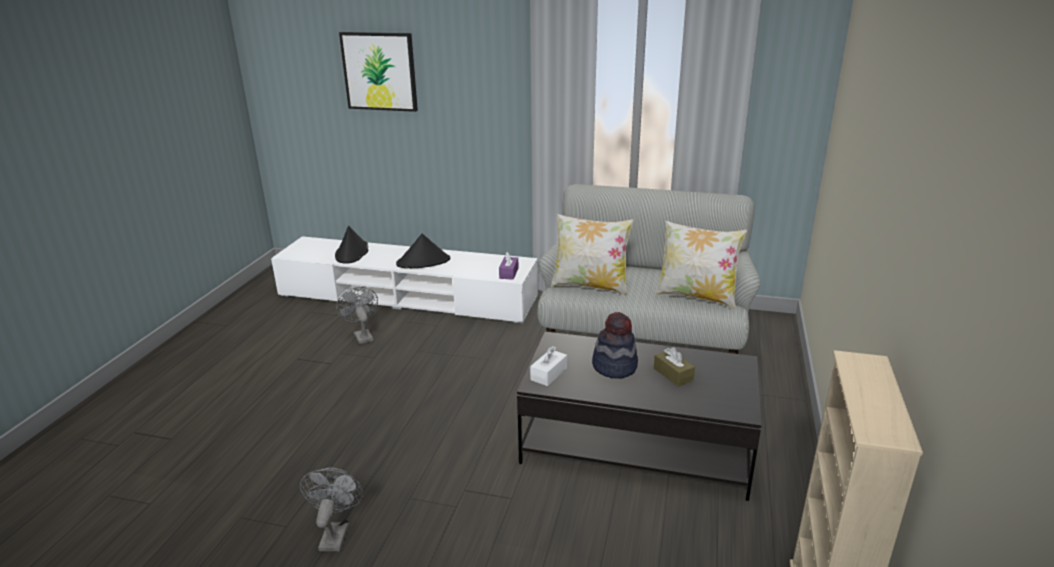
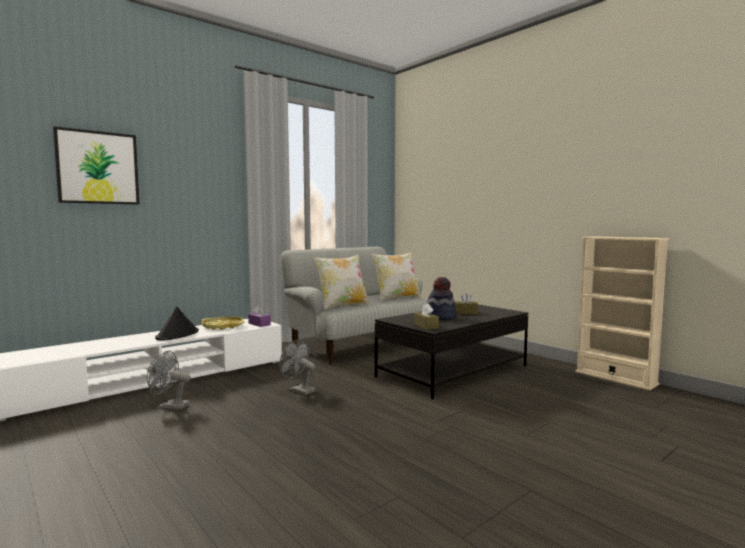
camera: 55 degrees left, 20 degrees down
(335, 533) = (434, 475): grey fan -> grey fan (298, 390)
(352, 253) = (88, 347): black hat -> none
(476, 263) = (222, 326): none -> yellow tray
(548, 374) = (426, 326): white tissue box -> brown tissue box

